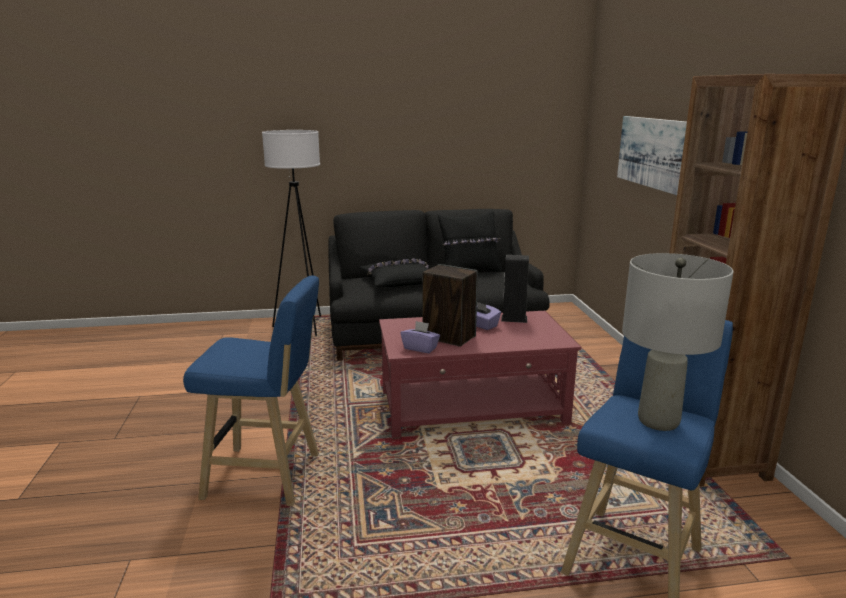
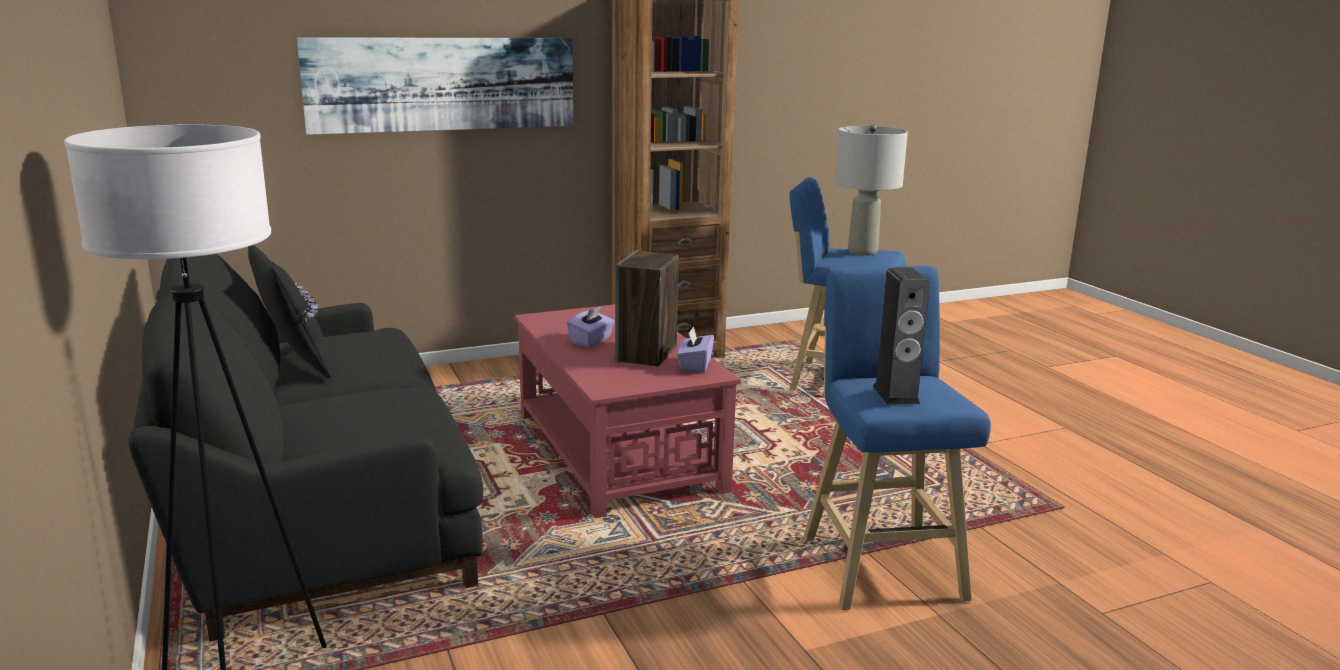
camera: 105 degrees left, 0 degrees up
(398, 281) = (357, 411): black pillow -> none
(514, 319) = (557, 327): speaker -> speaker (896, 394)

